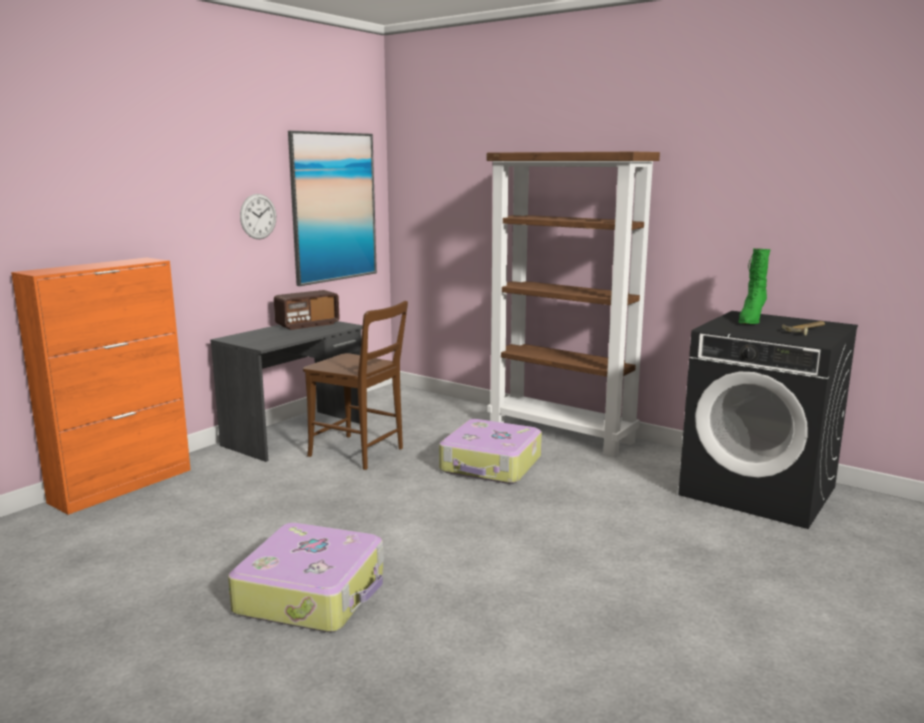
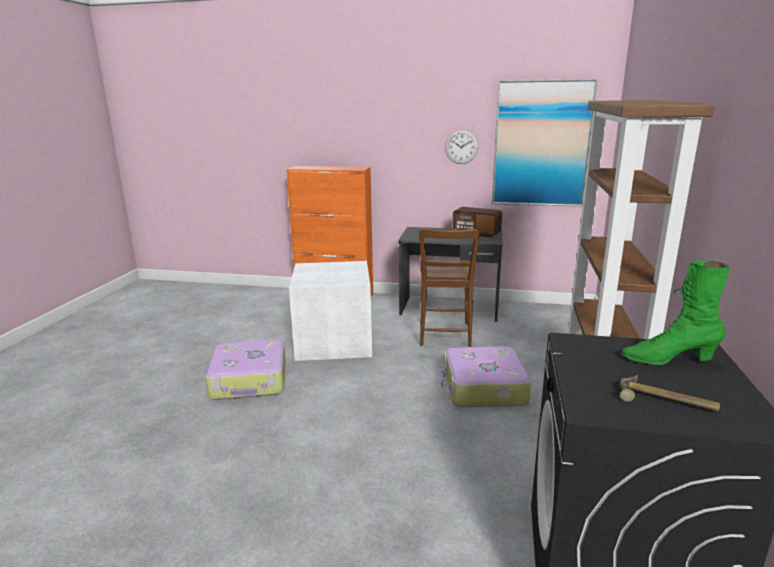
camera: 65 degrees right, 5 degrees up
(277, 515) = (332, 341): none -> white storage box

